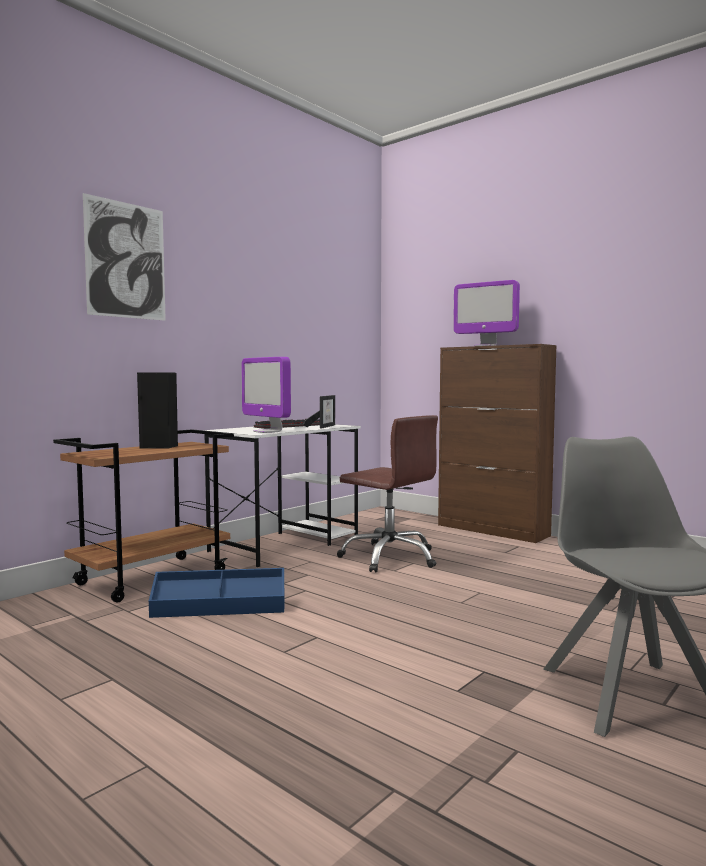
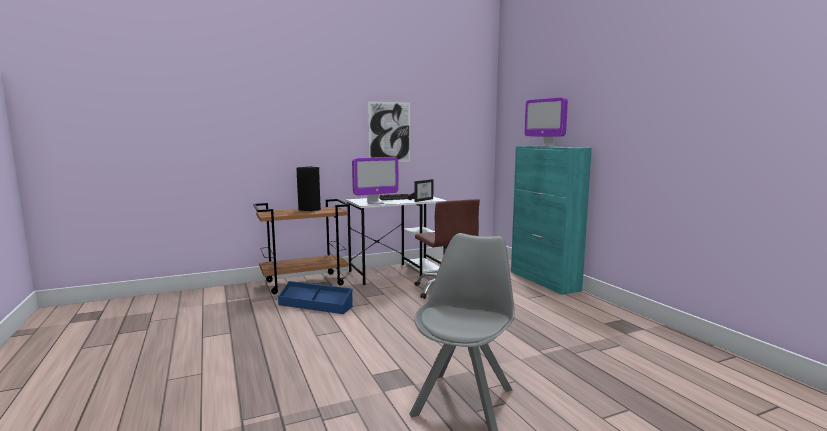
camera: 25 degrees right, 5 degrees up
(126, 260) = (296, 101): picture -> picture (389, 132)
(267, 431) = (375, 203): monitor -> monitor turned 105 degrees counterclockwise
(493, 530) = (544, 281): brown cabinet -> turquoise cabinet

